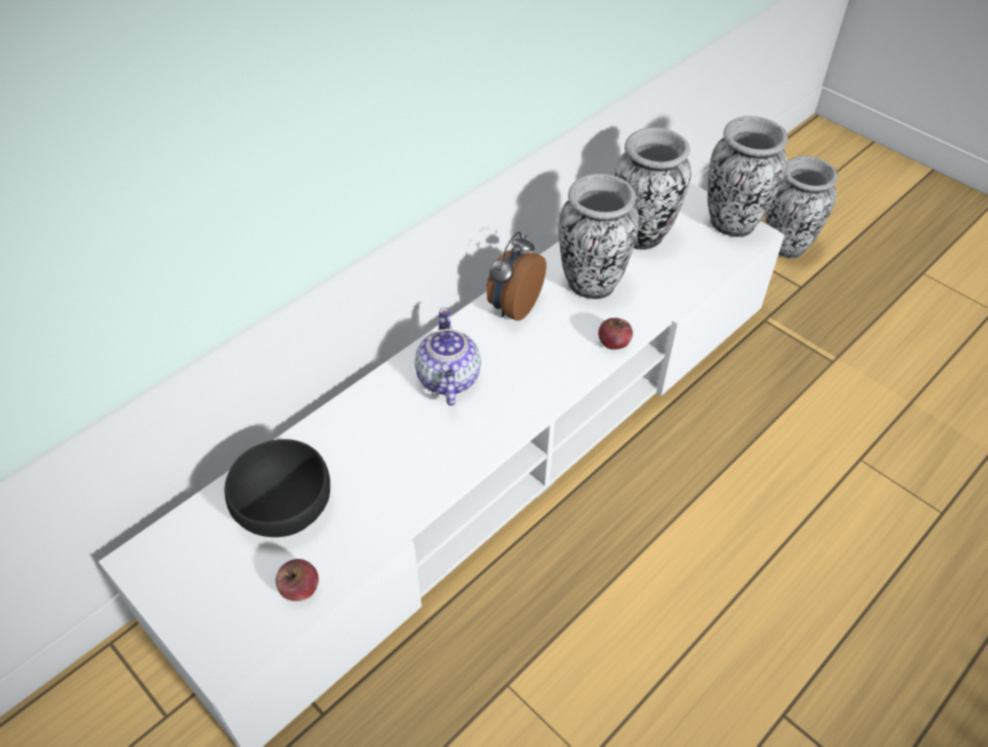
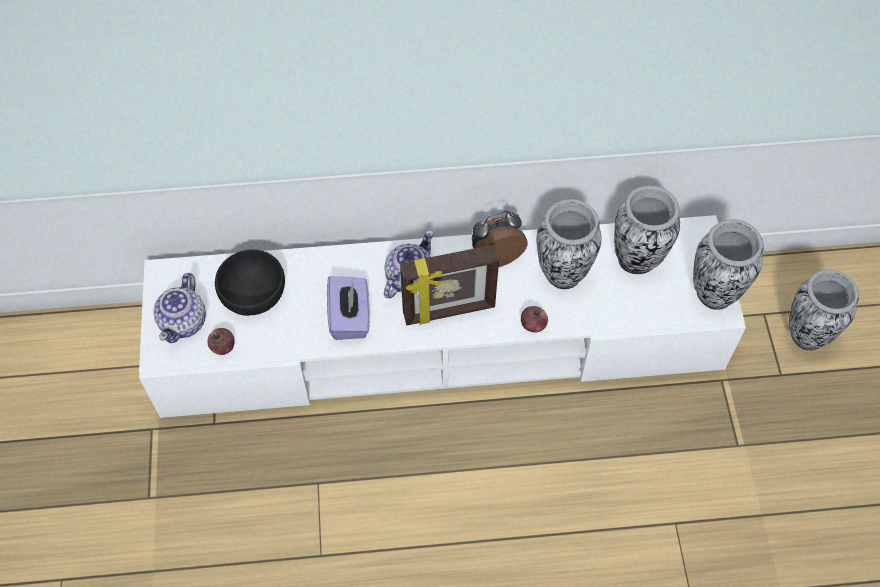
camera: 40 degrees right, 10 degrees up
(220, 595) = (184, 321): none -> teapot
(424, 456) = (350, 318): none -> purple tissue box
(521, 383) = (449, 311): none -> picture frame

